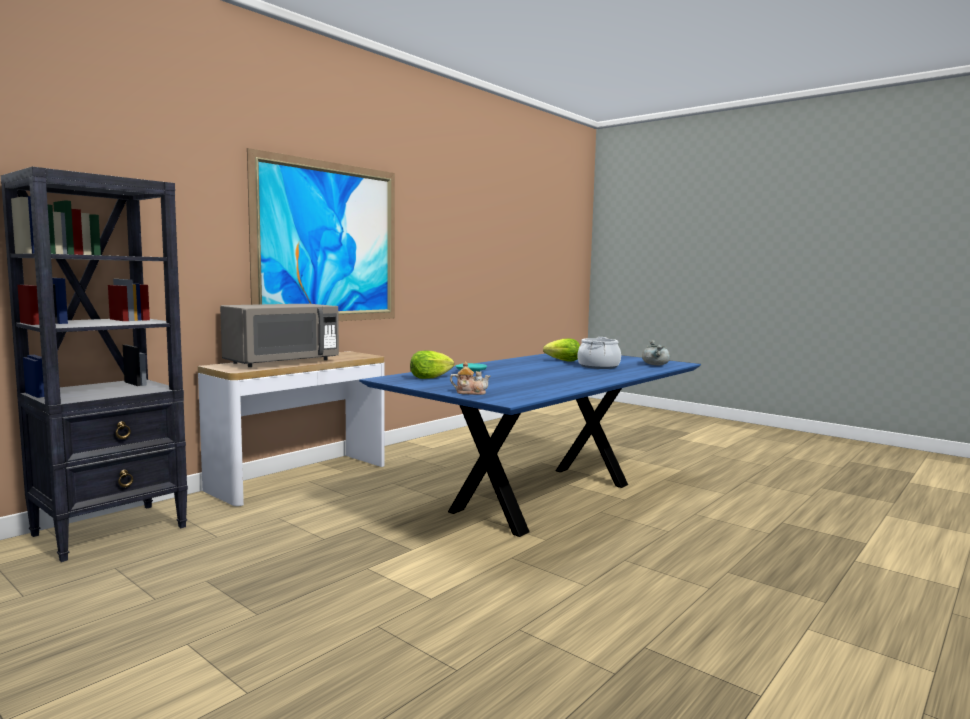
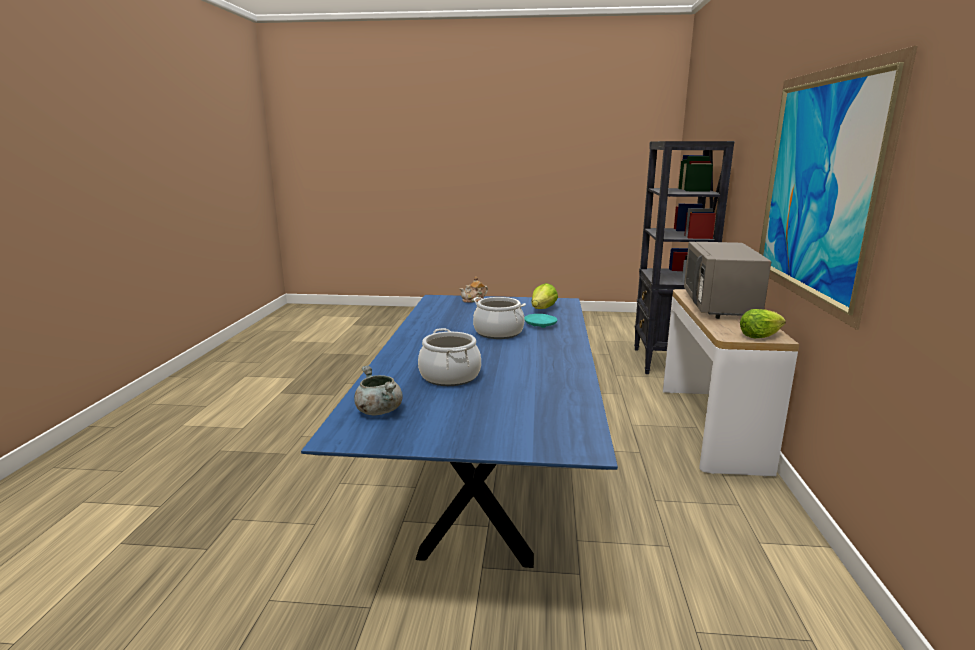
camera: 145 degrees right, 10 degrees up
(518, 373) = (498, 333): none -> cooking pot
(563, 361) = (517, 383): lettuce -> lettuce (759, 336)

